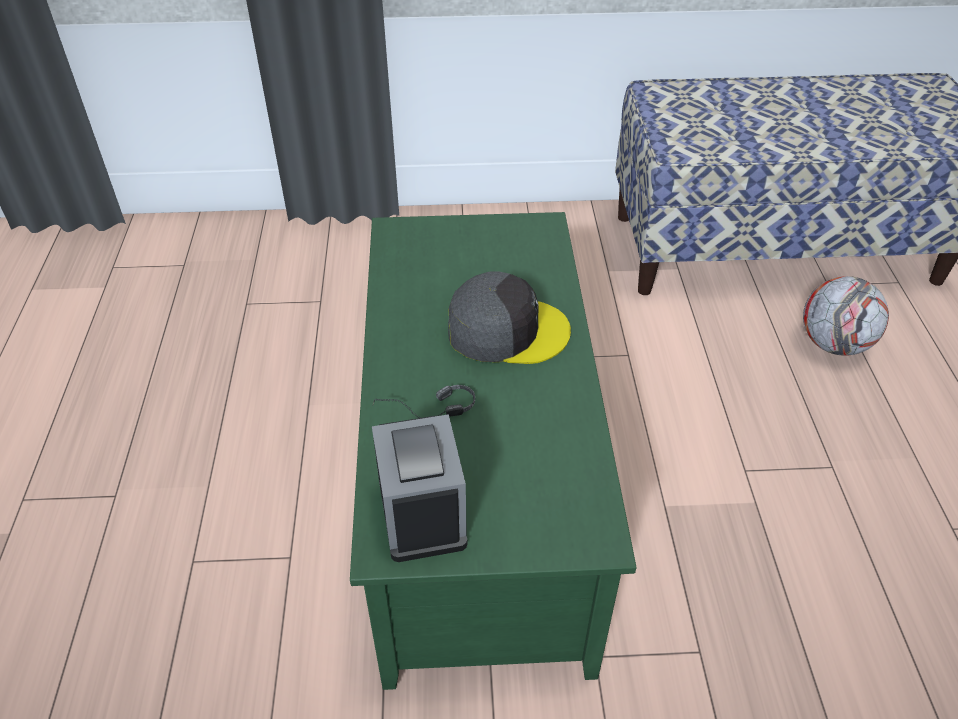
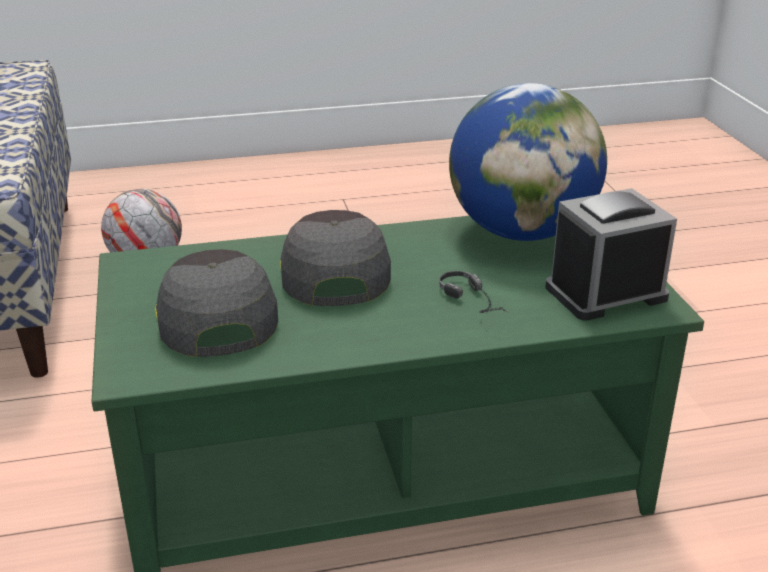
camera: 100 degrees left, 15 degrees down
(453, 265) = (215, 316): none -> grey cap
(563, 476) = (521, 232): none -> globe

